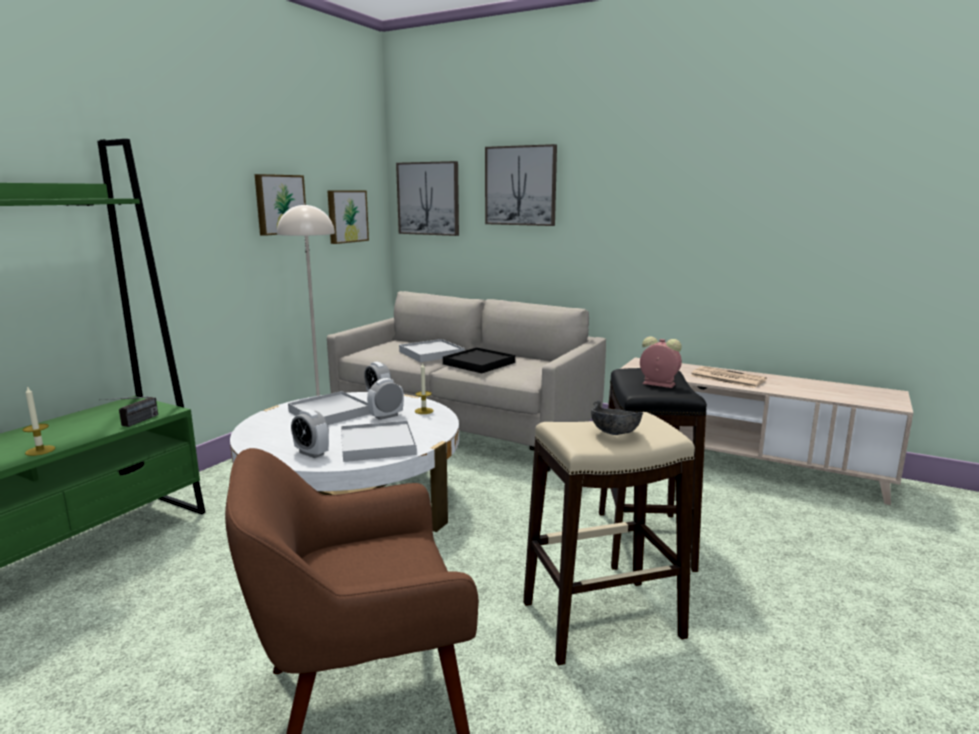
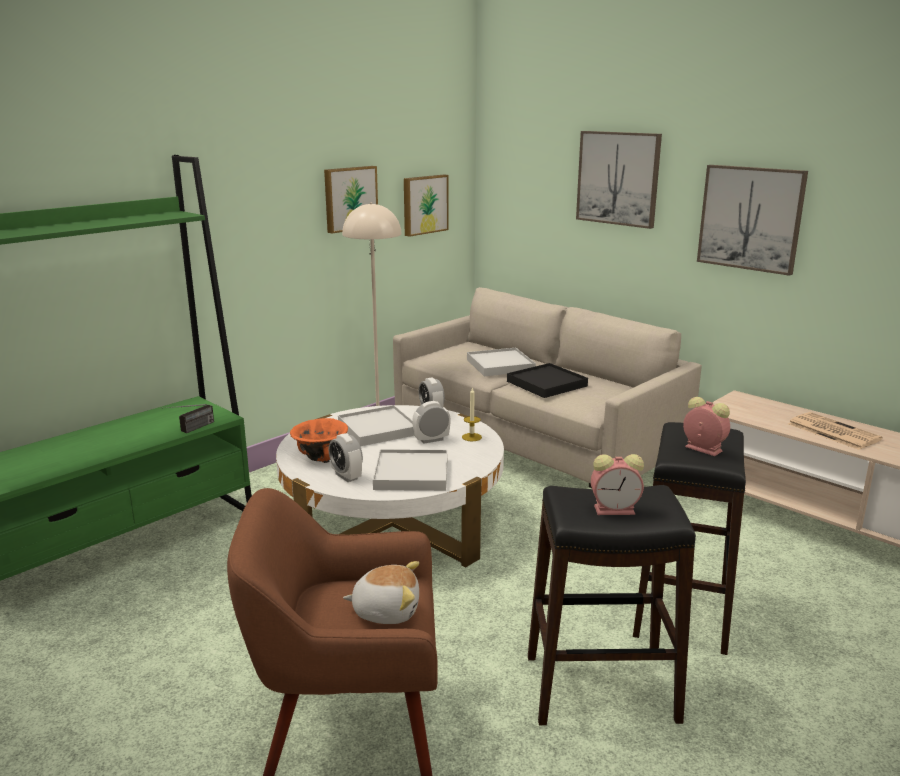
camera: 15 degrees right, 5 degrees up
(40, 450) = (112, 451): candle -> none
(280, 439) = (321, 457): none -> orange bowl
(401, 564) = (386, 610): none -> plush toy
(428, 198) = (517, 184): picture -> picture (750, 218)
(601, 620) = (600, 688): beige stool -> black stool
(615, 433) = (616, 509): grey bowl -> alarm clock

